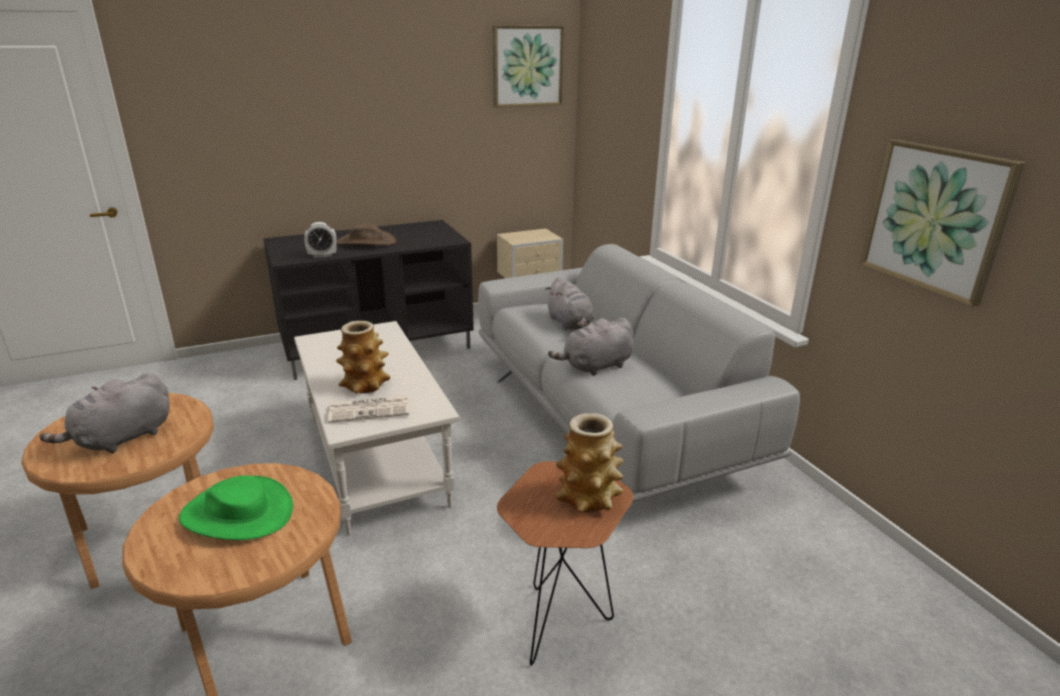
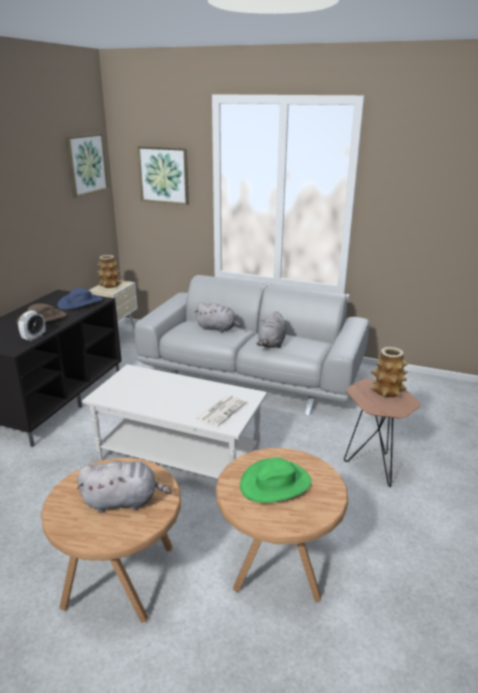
camera: 45 degrees left, 0 degrees up
(121, 439) = (123, 501): grey plush toy -> grey plush toy turned 90 degrees counterclockwise
(365, 385) = (191, 402): vase -> vase (110, 285)
(430, 237) = (80, 303): none -> blue hat
(936, 219) = (415, 222): picture -> picture (164, 175)

